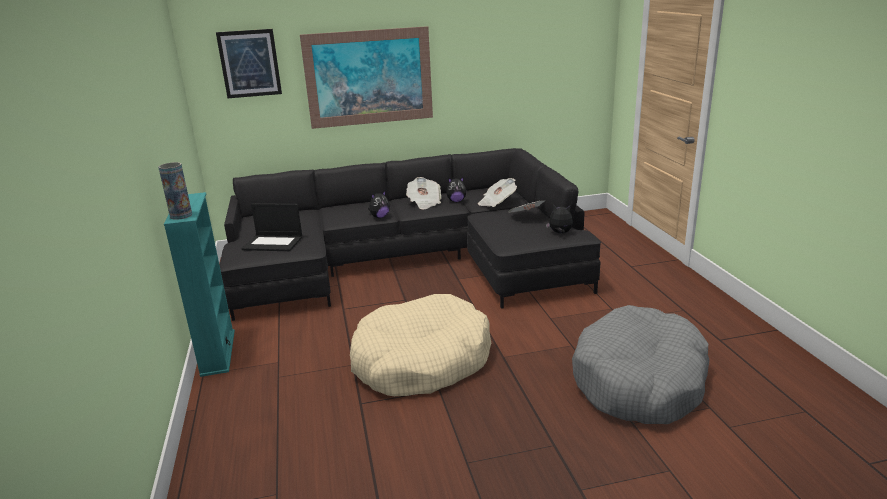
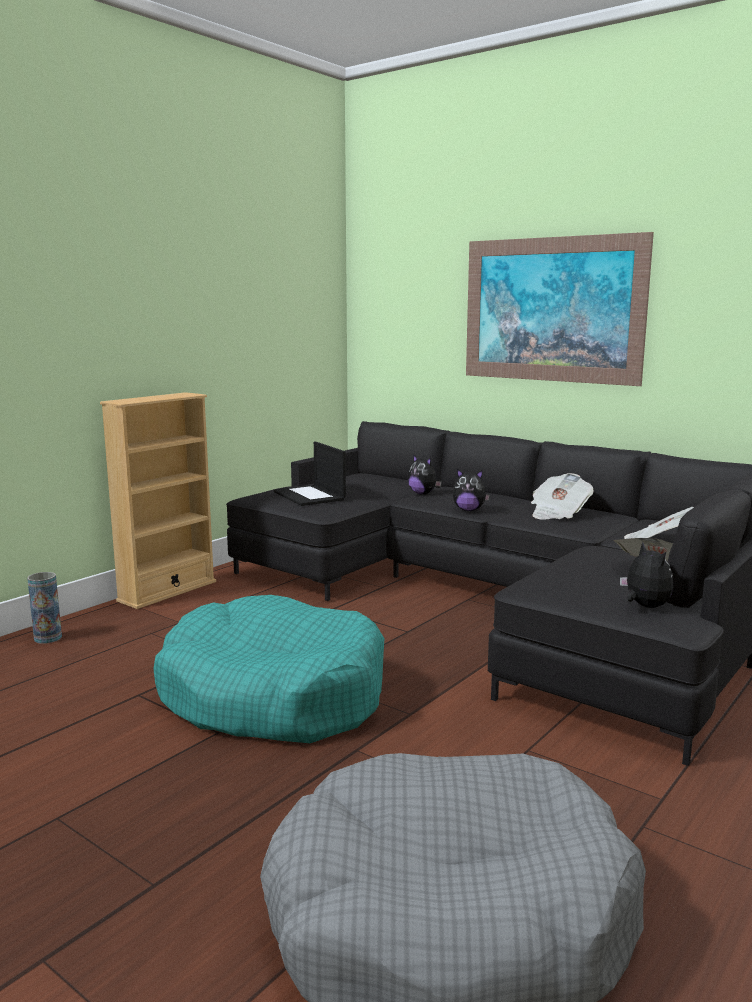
camera: 50 degrees right, 10 degrees down
(181, 215) = (126, 400): vase -> vase (48, 638)
(217, 352) = (167, 591): turquoise bookcase -> beige bookcase
(249, 63) = (411, 278): picture -> none
(421, 361) = (273, 695): beige dog bed -> turquoise dog bed
(456, 201) = (607, 525): plush toy -> plush toy (423, 493)

